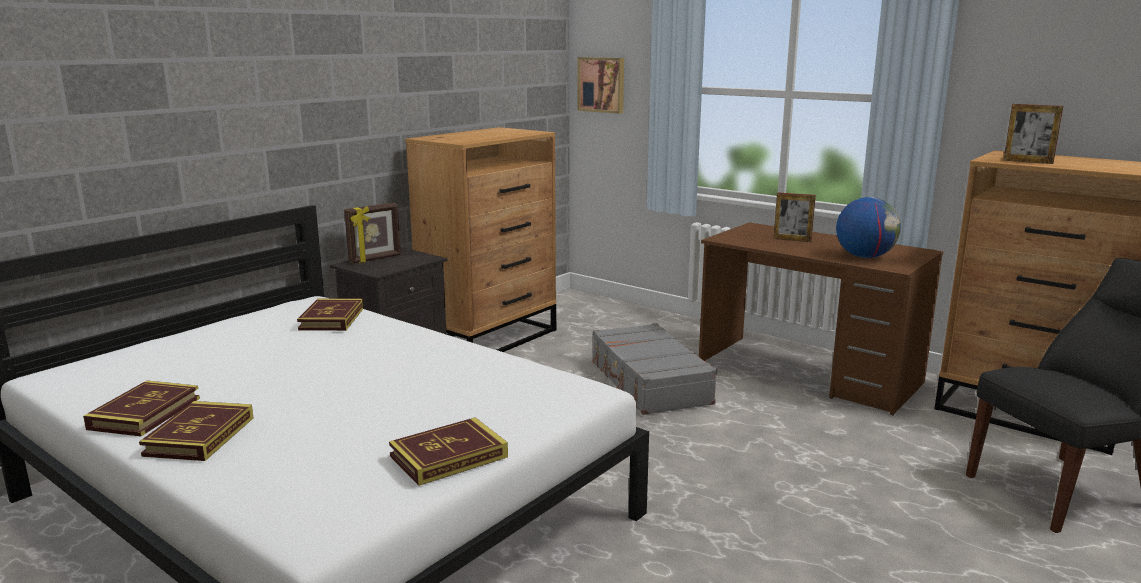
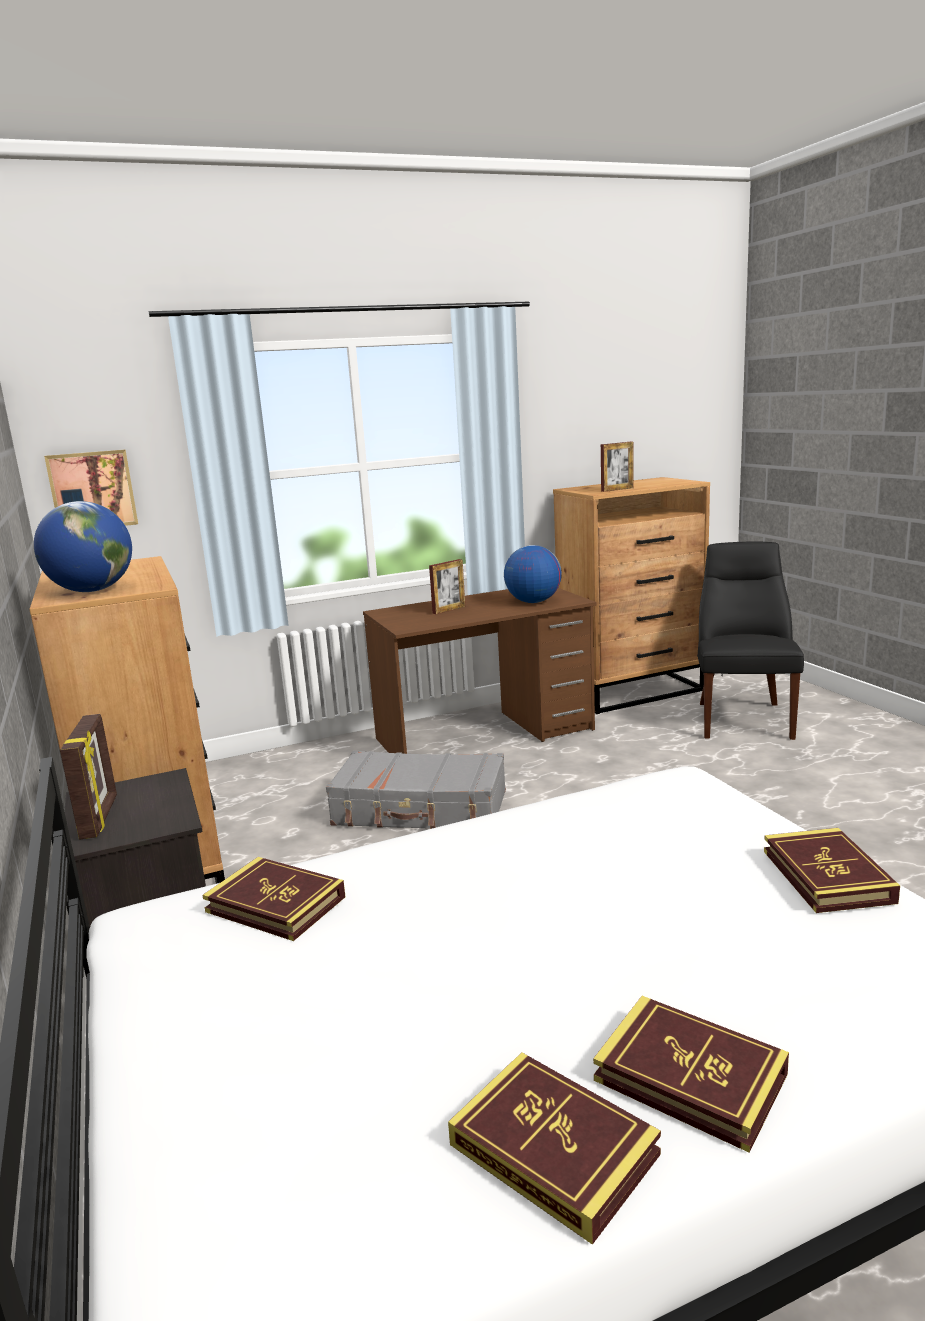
camera: 60 degrees left, 0 degrees up
(448, 138) = (92, 591): none -> globe

